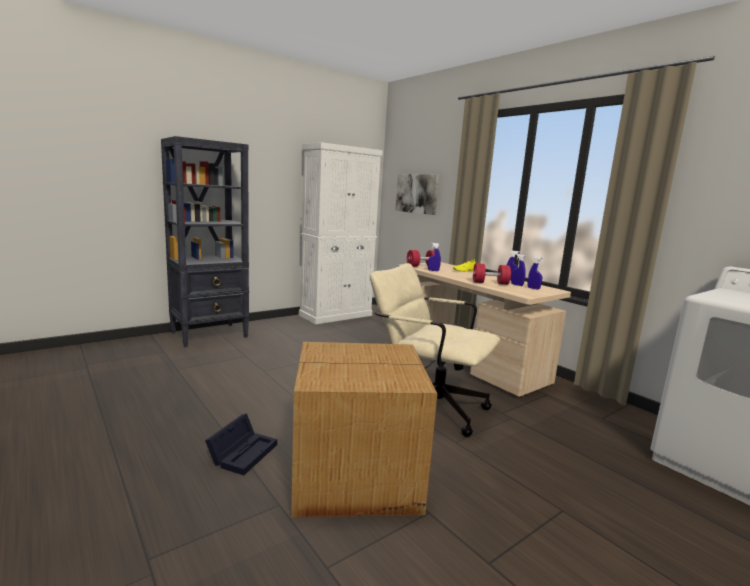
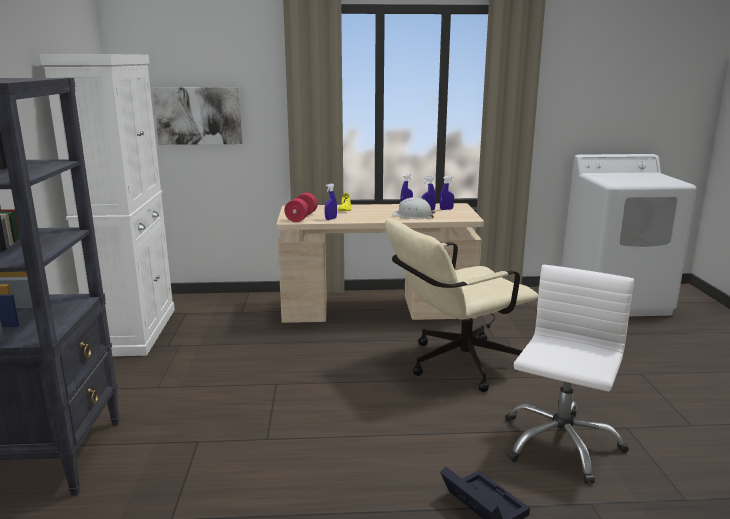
camera: 55 degrees left, 5 degrees up
(357, 475) = (559, 443): cardboard box -> white office chair
(490, 283) = (413, 216): red dumbbell -> white hard hat

